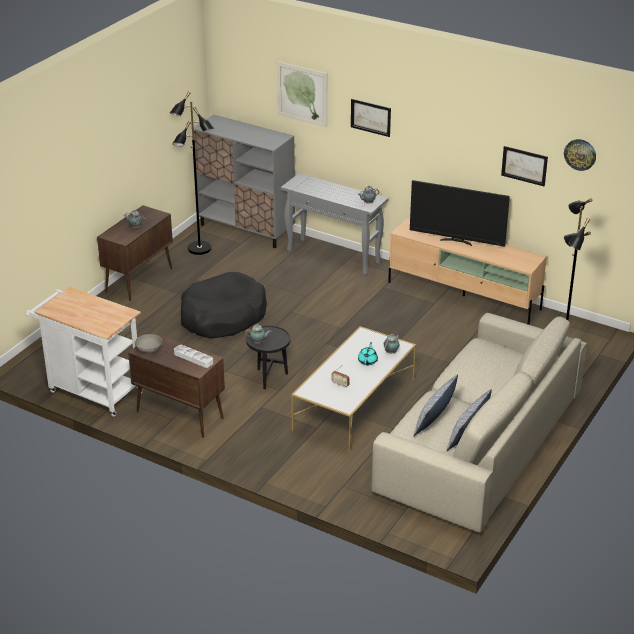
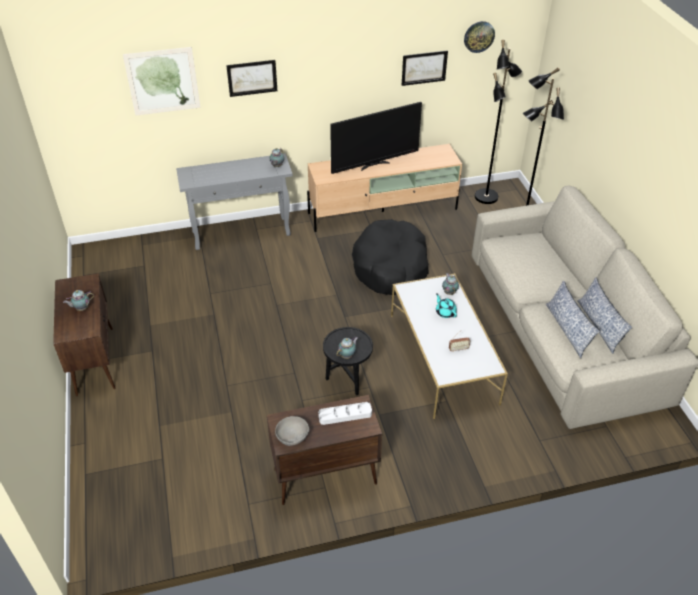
camera: 45 degrees left, 10 degrees up
(91, 390) = (207, 516): white cart -> none
(199, 249) = (112, 293): black floor lamp -> black floor lamp (487, 197)
(222, 316) = (225, 348): black dog bed -> black dog bed (391, 267)
(246, 229) = (131, 249): grey cabinet -> none

